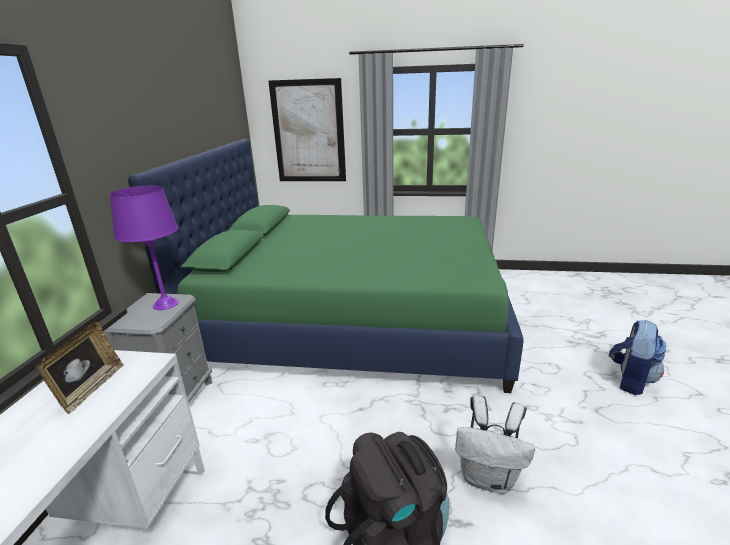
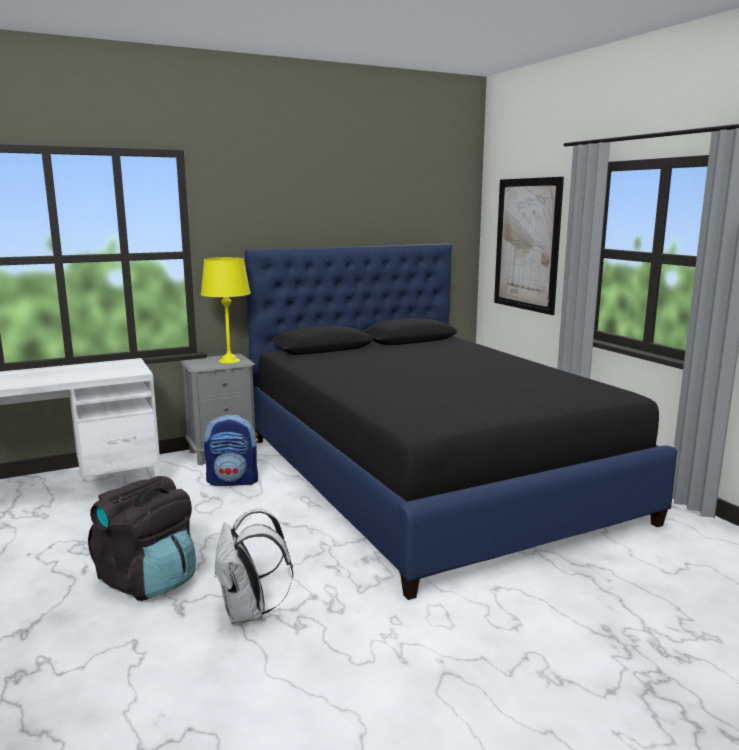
camera: 55 degrees right, 10 degrees down
(90, 388) = (100, 370): picture frame -> none
(166, 304) = (229, 361): purple table lamp -> yellow table lamp
(354, 320) = (428, 476): green bed -> black bed
(630, 380) = (569, 700): backpack -> backpack (233, 481)

